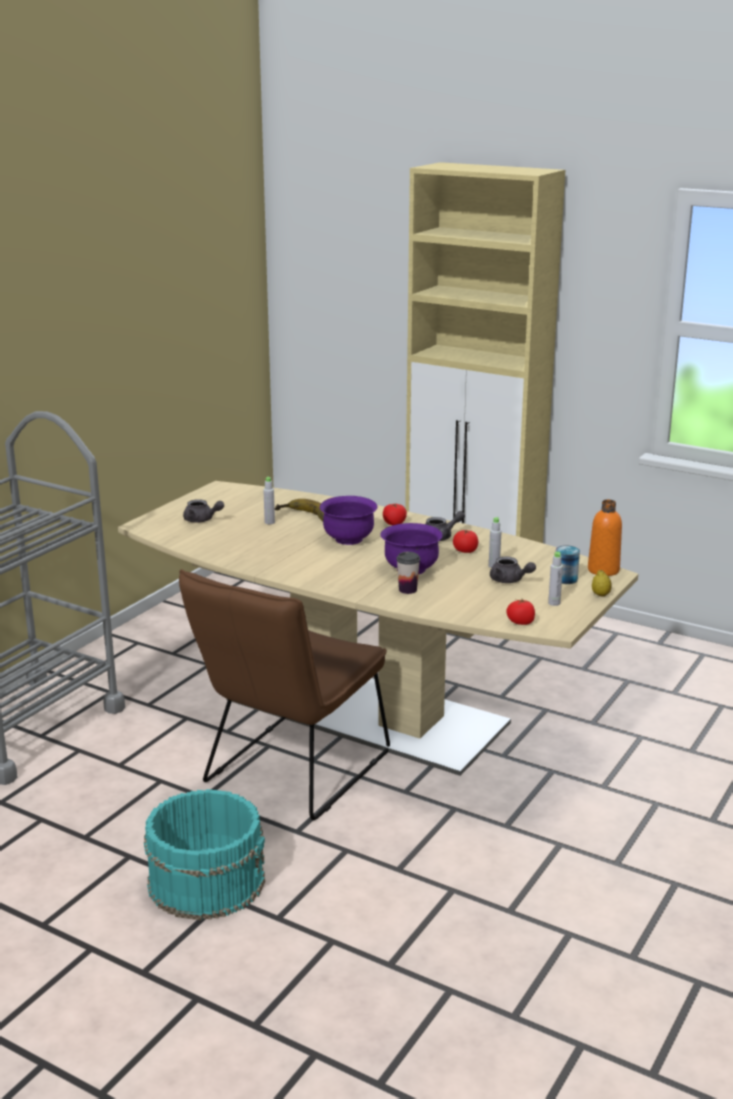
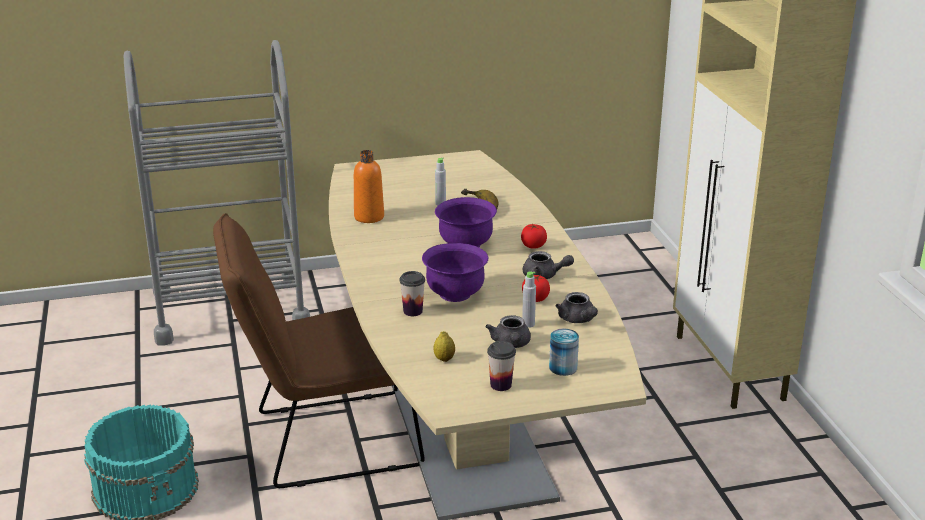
camera: 45 degrees right, 5 degrees up
(202, 520) = (398, 181): grey teapot -> grey teapot (578, 320)
(520, 622) = (434, 387): tomato -> none
(554, 603) = (501, 385): grey bottle -> cup
(600, 595) = (559, 399): lemon -> lemon (444, 359)
(603, 570) = (617, 377): orange bottle -> orange bottle (369, 217)

